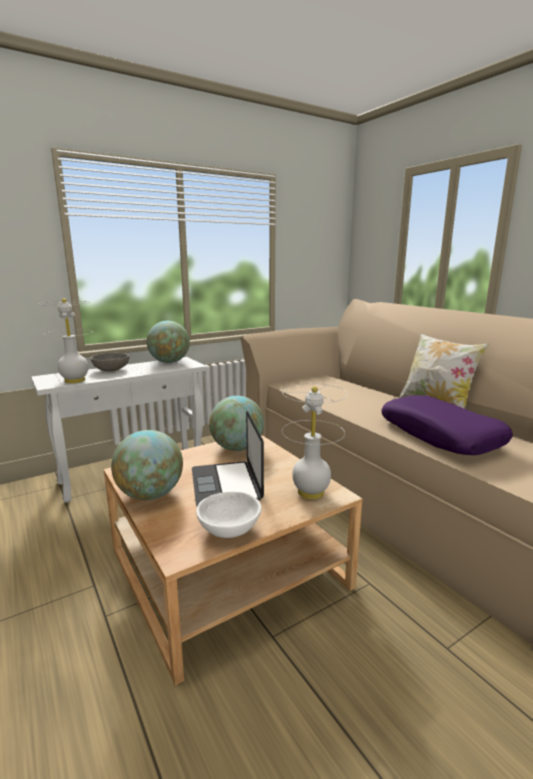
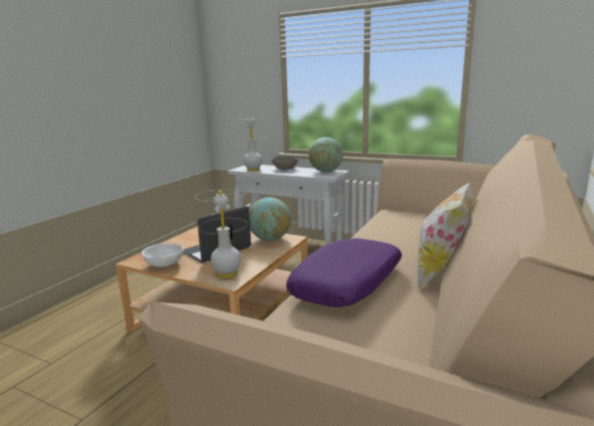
camera: 60 degrees right, 0 degrees up
(150, 495) = (187, 238): globe -> none

